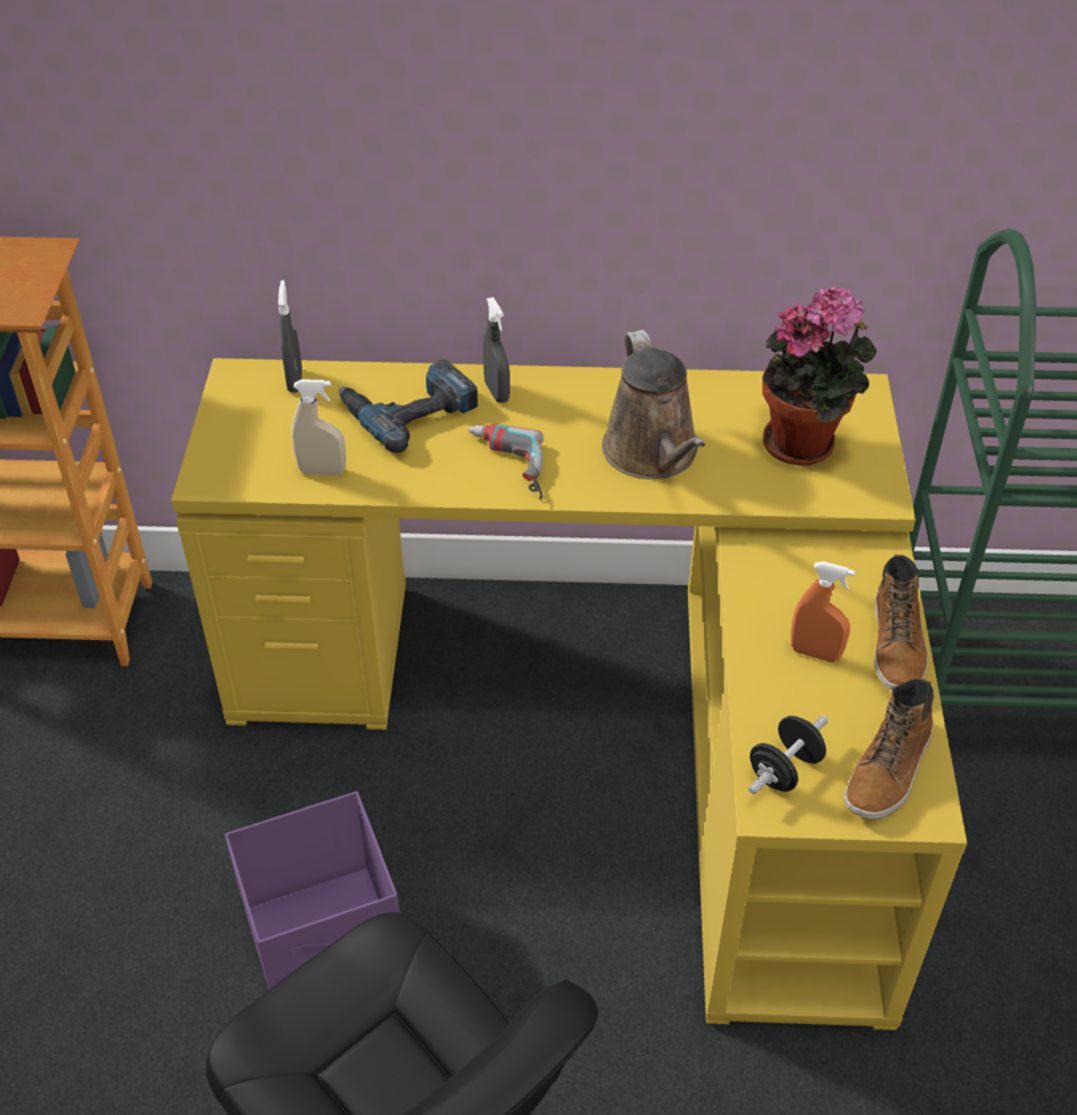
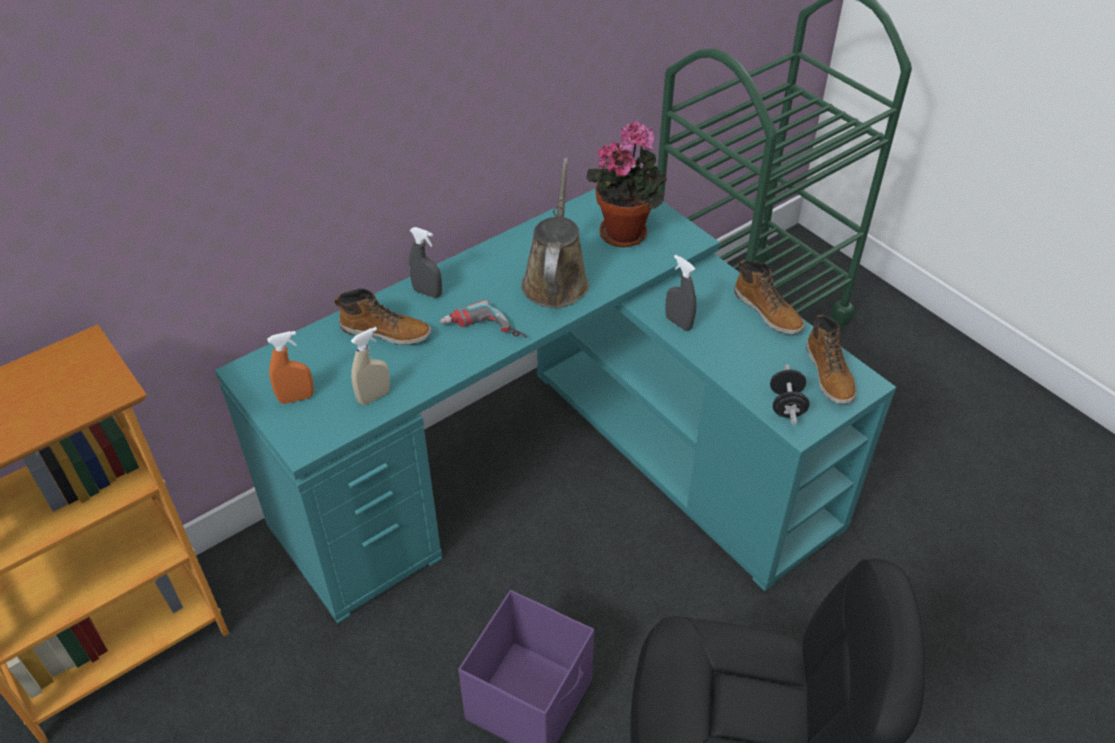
camera: 40 degrees left, 0 degrees up
(295, 380) = (290, 353): grey spray bottle -> grey spray bottle (678, 323)
(409, 410) = (386, 331): power drill -> boot
(611, 718) = (563, 468): yellow desk -> turquoise desk
(653, 454) = (555, 280): brown watering can -> brown watering can turned 120 degrees counterclockwise
(815, 653) = (737, 339): orange spray bottle -> orange spray bottle (296, 398)

